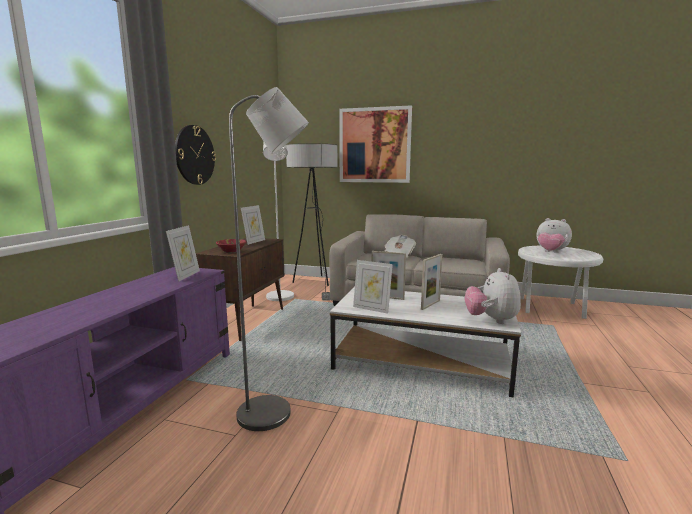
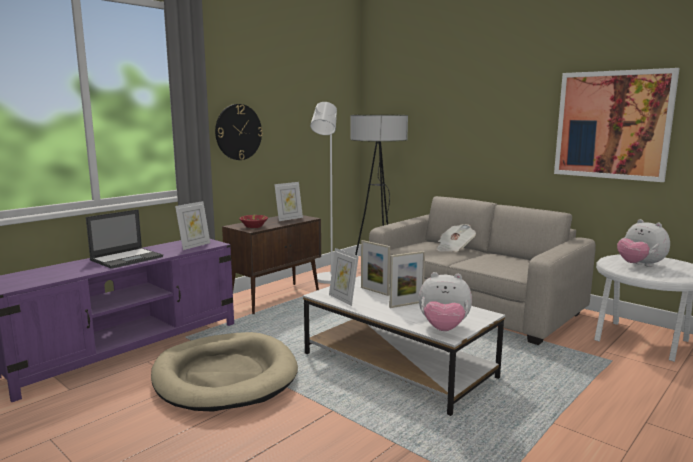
camera: 25 degrees right, 0 degrees up
(119, 298) = (127, 258): none -> laptop
(275, 413) = (225, 376): grey floor lamp -> beige dog bed
(374, 145) = (453, 115): picture -> picture (612, 125)
(491, 320) = (443, 329): plush toy -> plush toy turned 105 degrees counterclockwise

